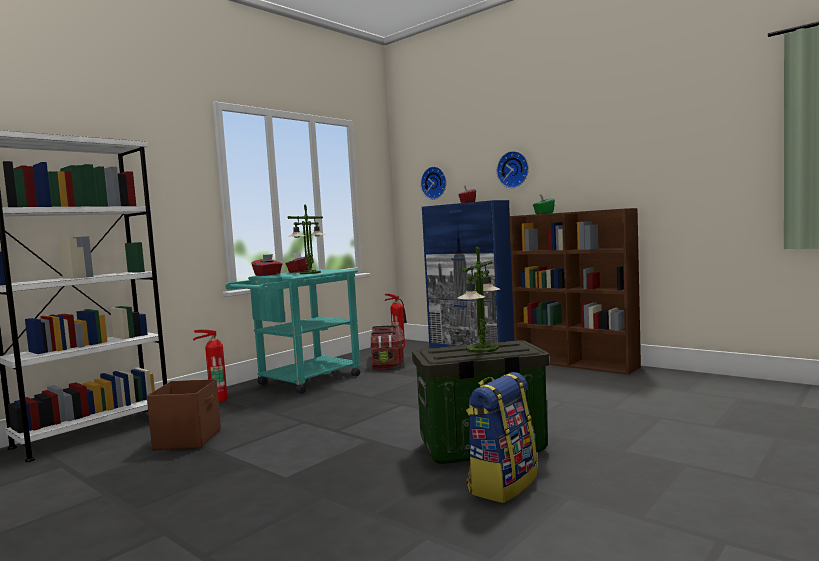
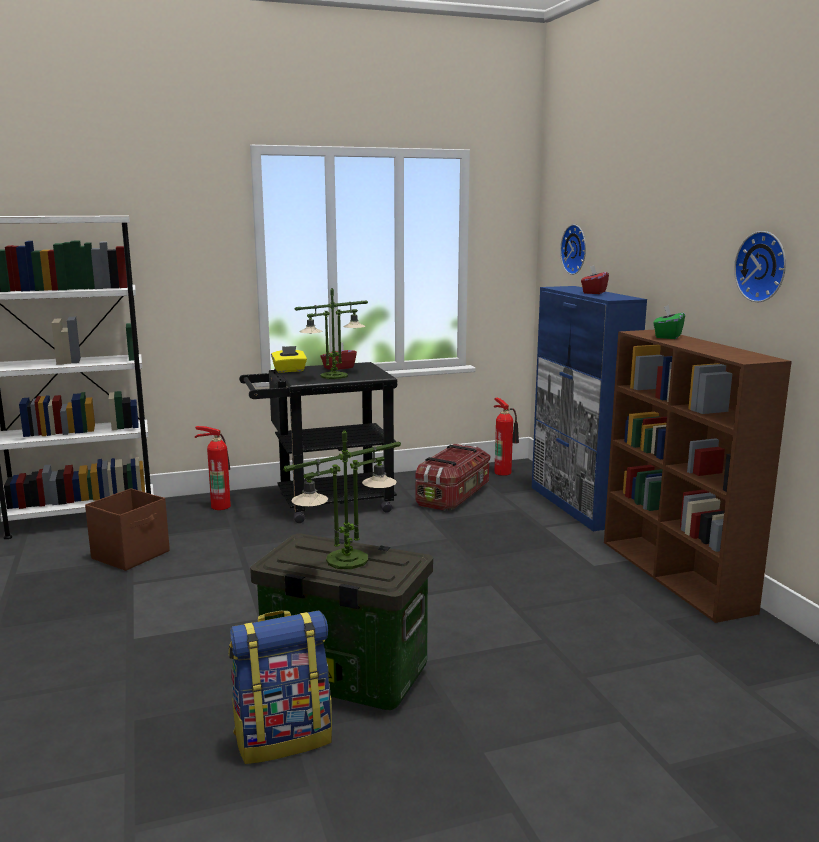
camera: 30 degrees right, 10 degrees up
(268, 275) = (289, 370): red tissue box -> yellow tissue box
(302, 382) = (323, 504): turquoise cart -> black cart
(514, 169) = (659, 252): wall clock -> wall clock (764, 266)

